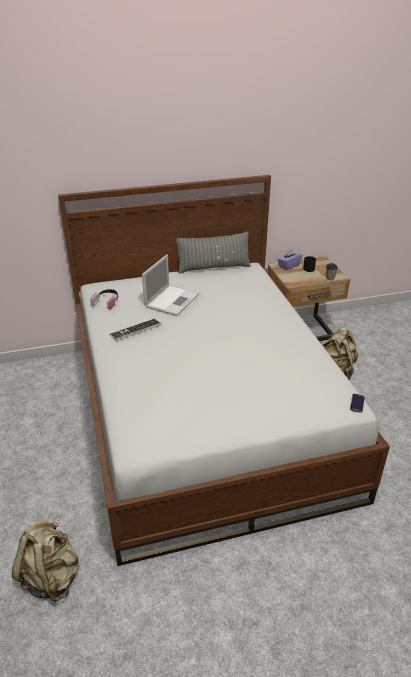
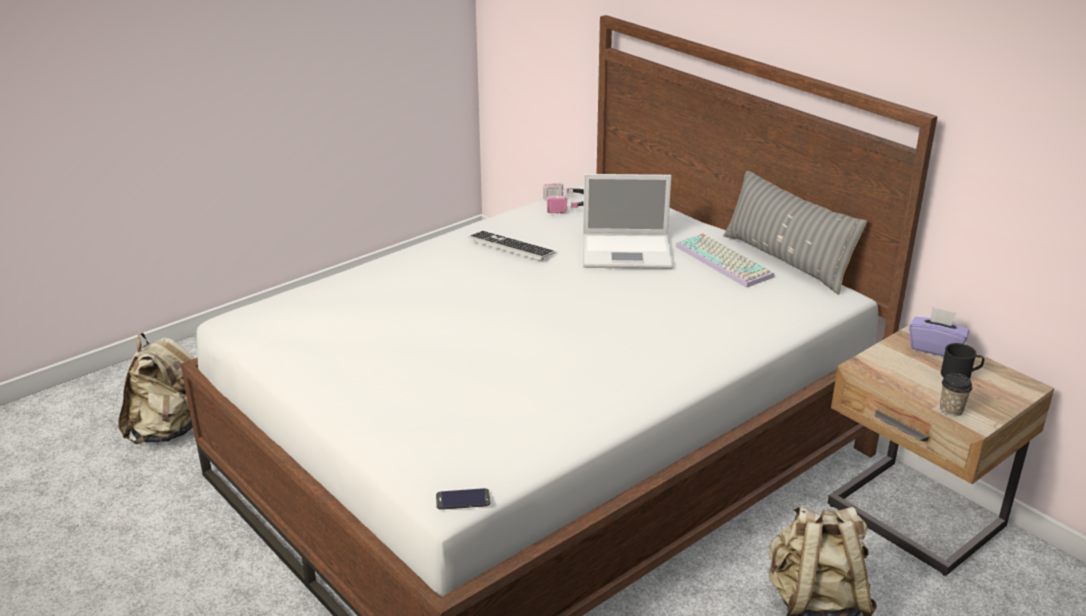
camera: 65 degrees right, 5 degrees down
(203, 280) = (726, 261): none -> keyboard

